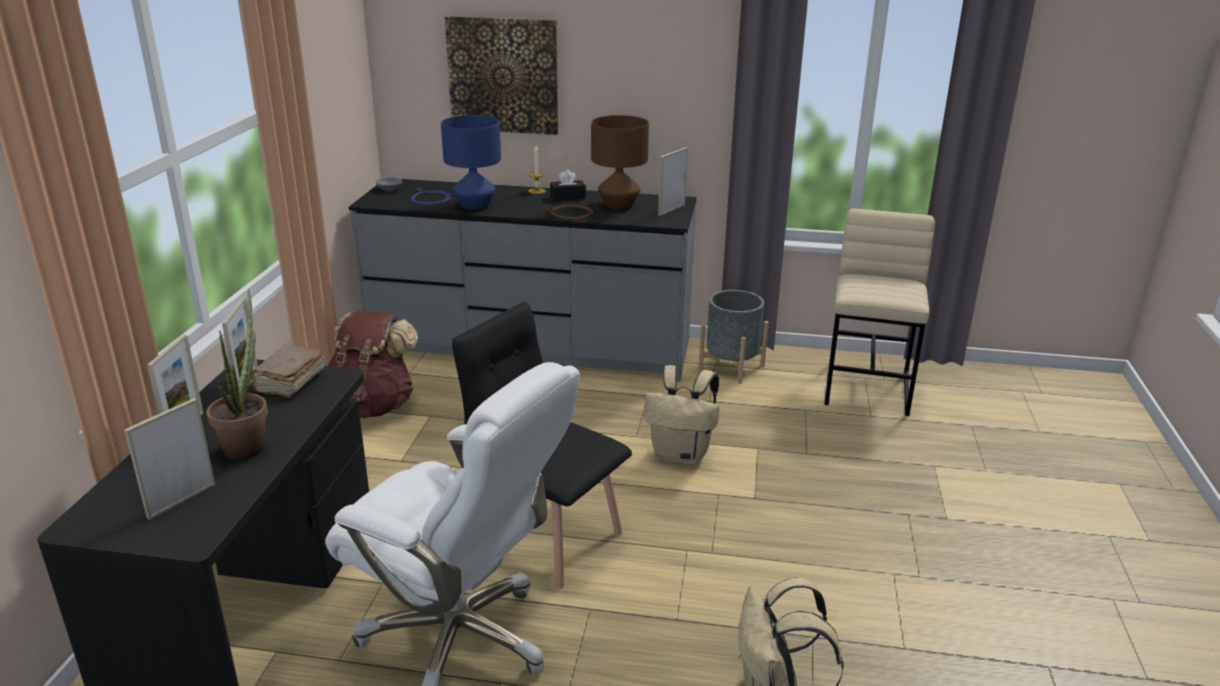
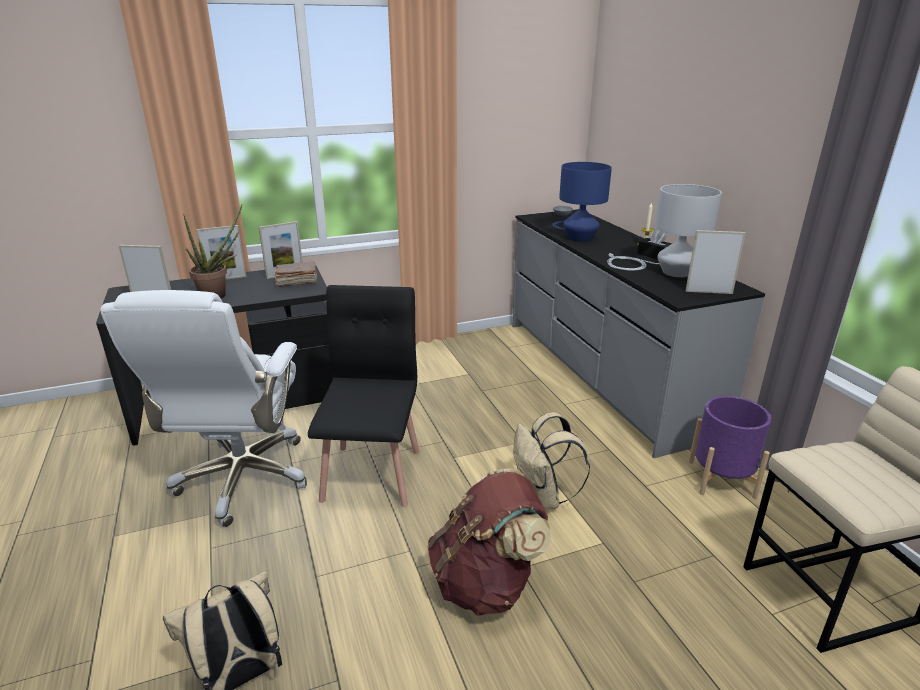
camera: 60 degrees right, 0 degrees up
(371, 406) = (456, 352): brown backpack -> brown backpack (486, 583)
(503, 75) = (654, 137): picture -> none
(600, 207) = (656, 269): brown table lamp -> grey table lamp
(731, 367) = (721, 479): grey planter -> purple planter

